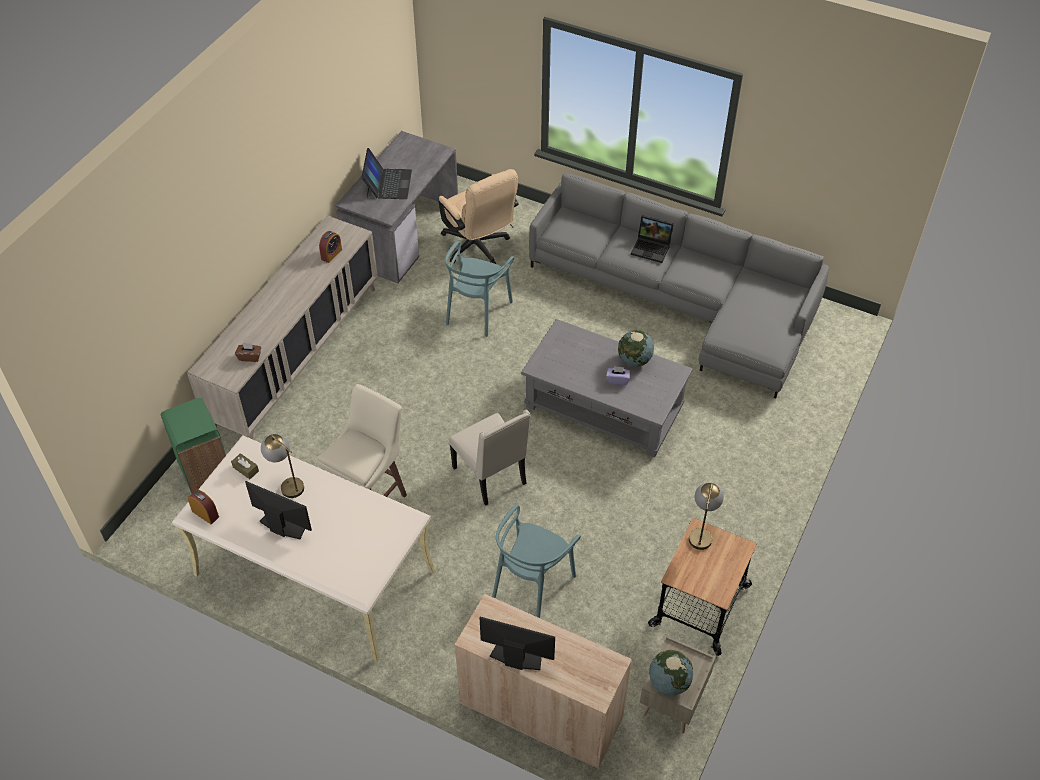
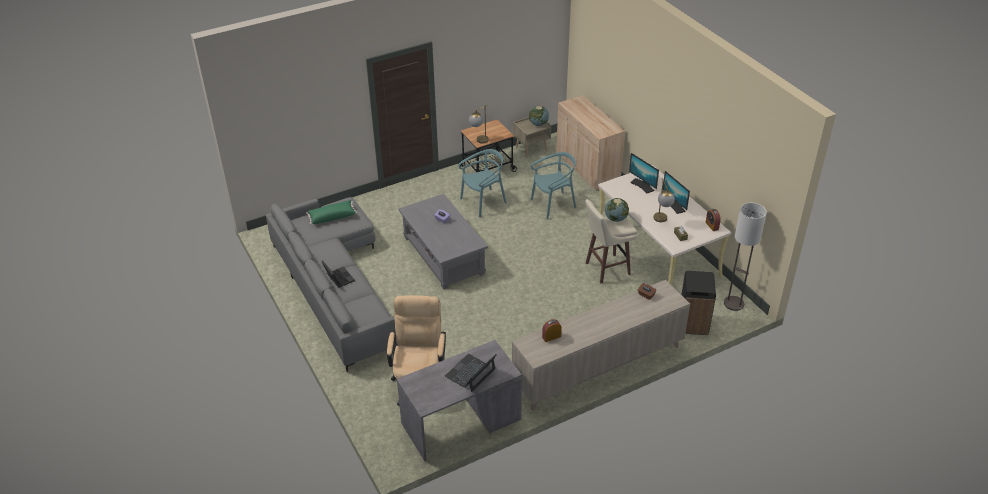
camera: 145 degrees left, 10 degrees down
(159, 534) = (734, 303): none -> floor lamp
(206, 472) = (693, 323): green trash can -> black trash can
(477, 311) = (461, 339): turquoise chair -> turquoise chair (483, 202)
(491, 476) = (533, 252): beige chair -> none
(516, 658) = (603, 118): monitor -> monitor (642, 185)
(634, 360) = (422, 224): globe -> globe (616, 219)
(761, 319) = (332, 217): none -> green pillow

